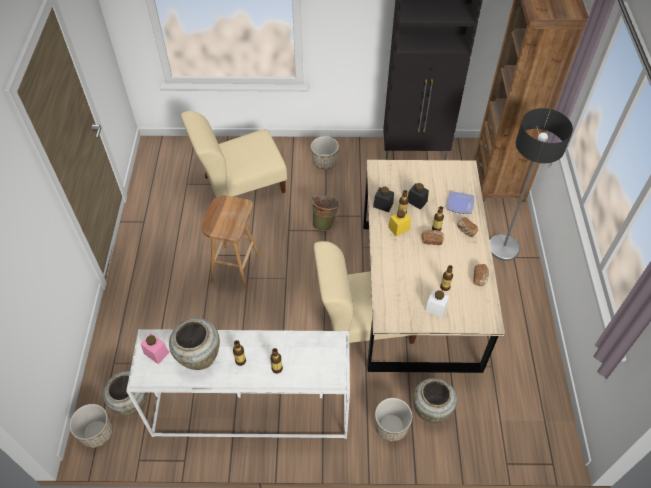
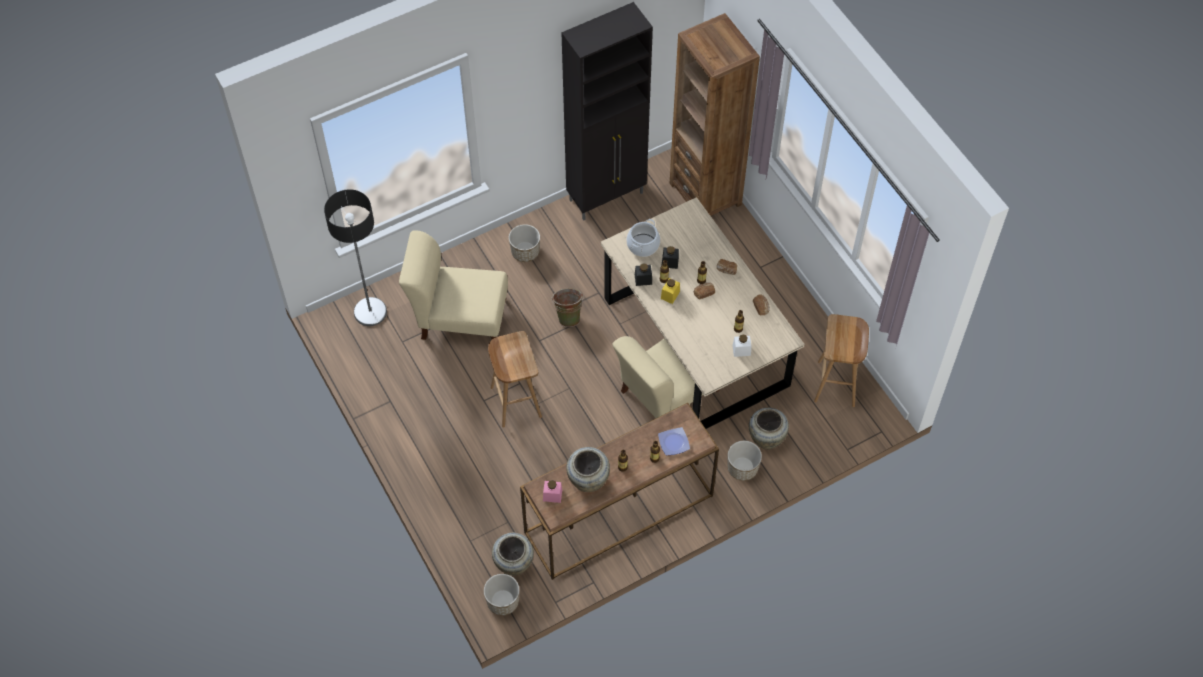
camera: 30 degrees left, 5 degrees up
(241, 186) = (459, 317): beige chair -> beige chair turned 60 degrees clockwise
(250, 409) = (618, 516): white console table -> brown console table
(402, 178) = (643, 245): none -> cooking pot
(459, 204) = (707, 248): plate -> plate (673, 443)
(503, 247) = (746, 261): floor lamp -> floor lamp (370, 311)
(530, 393) = (836, 384): none -> brown stool

